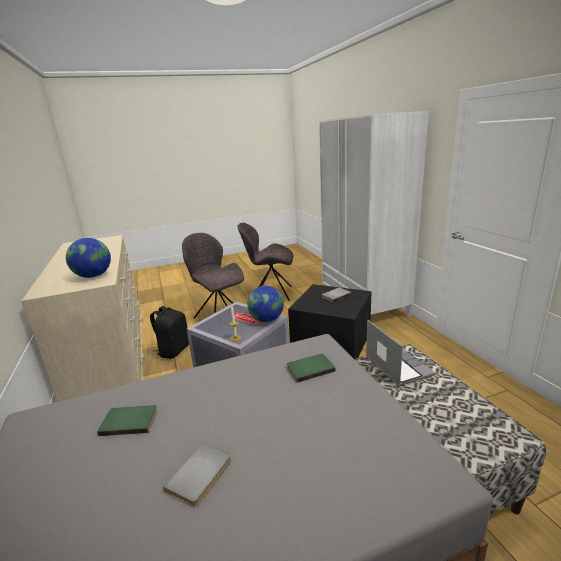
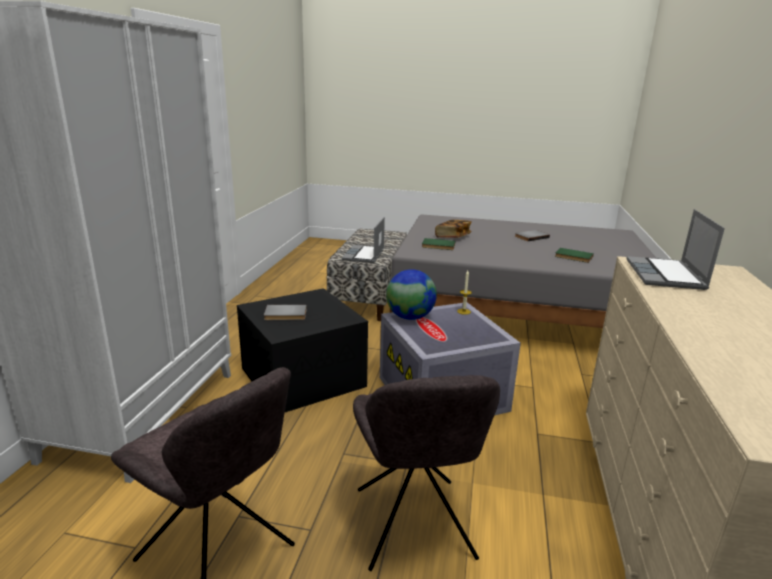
camera: 150 degrees left, 0 degrees up
(93, 276) = (666, 275): globe -> laptop
(173, 350) = (539, 469): black backpack -> none
(317, 403) = (453, 237): none -> book

